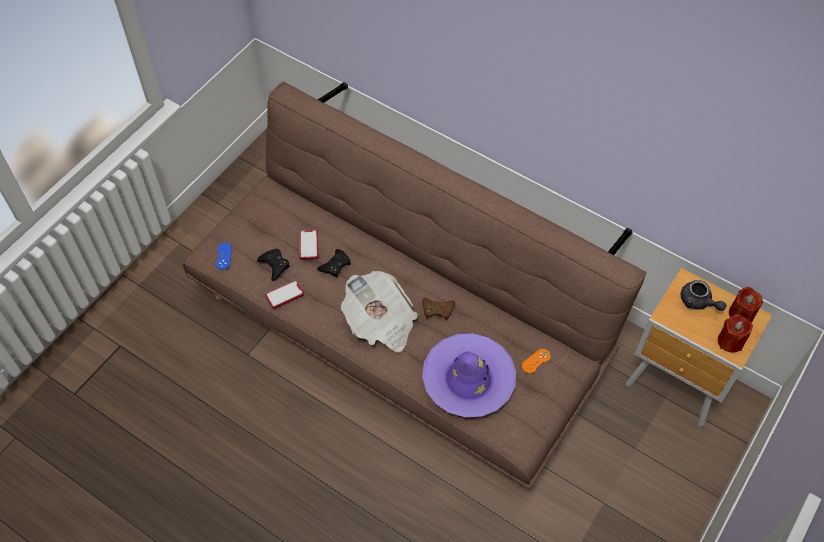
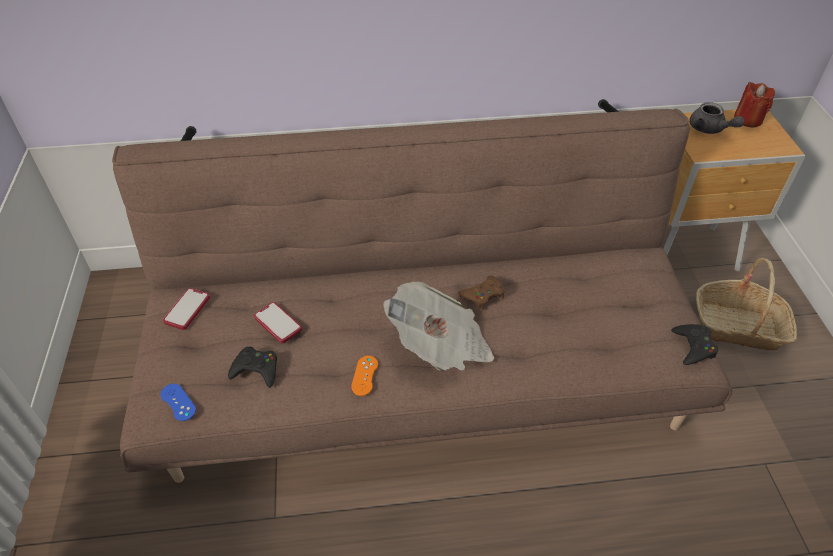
camera: 40 degrees left, 10 degrees down
(284, 295) = (301, 393): phone -> phone (187, 310)
(335, 265) = (330, 323): black game controller -> black game controller (693, 347)
(468, 380) = (587, 337): purple hat -> none
(536, 361) = (622, 277): orange game controller -> orange game controller (364, 375)
(646, 461) = (738, 326): none -> basket
(698, 302) = (709, 129): grey teapot -> grey teapot turned 45 degrees clockwise
(730, 341) = (769, 141): red candle -> none

